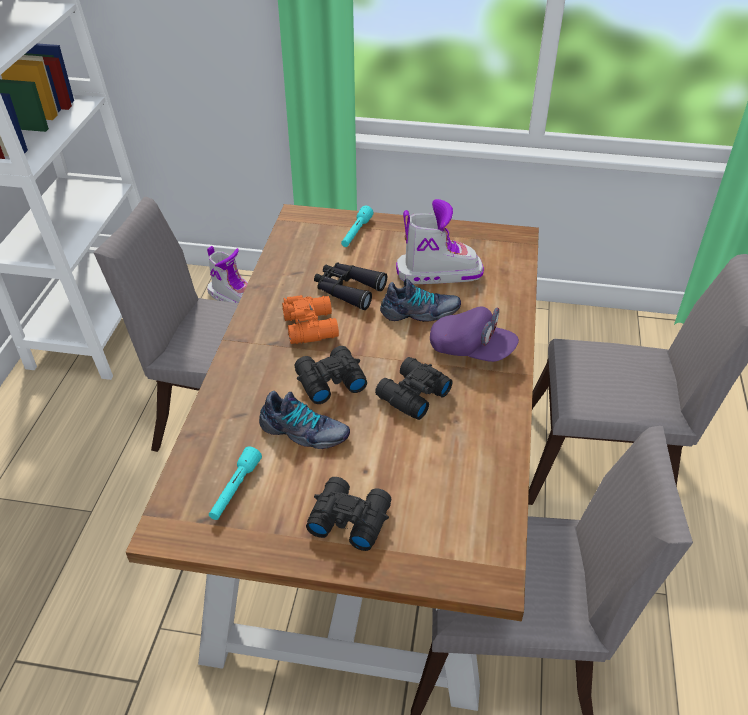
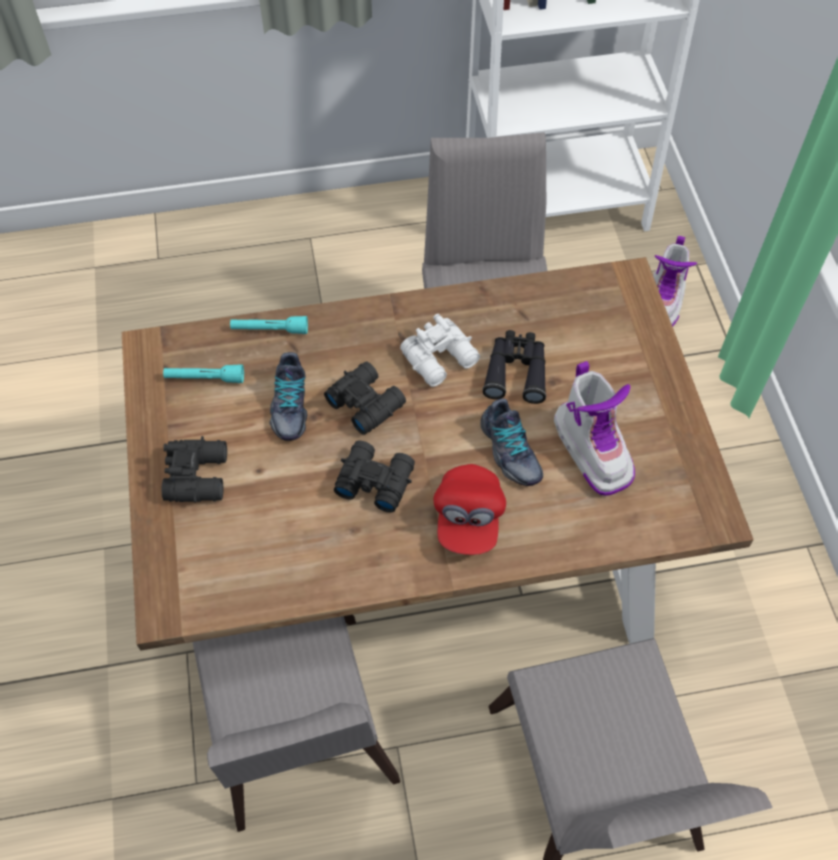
camera: 70 degrees right, 15 degrees up
(312, 326) = (442, 359): orange binoculars -> white binoculars
(356, 233) = (626, 344): turquoise flashlight -> turquoise flashlight (269, 330)
(471, 350) = (468, 518): purple cap -> red cap

